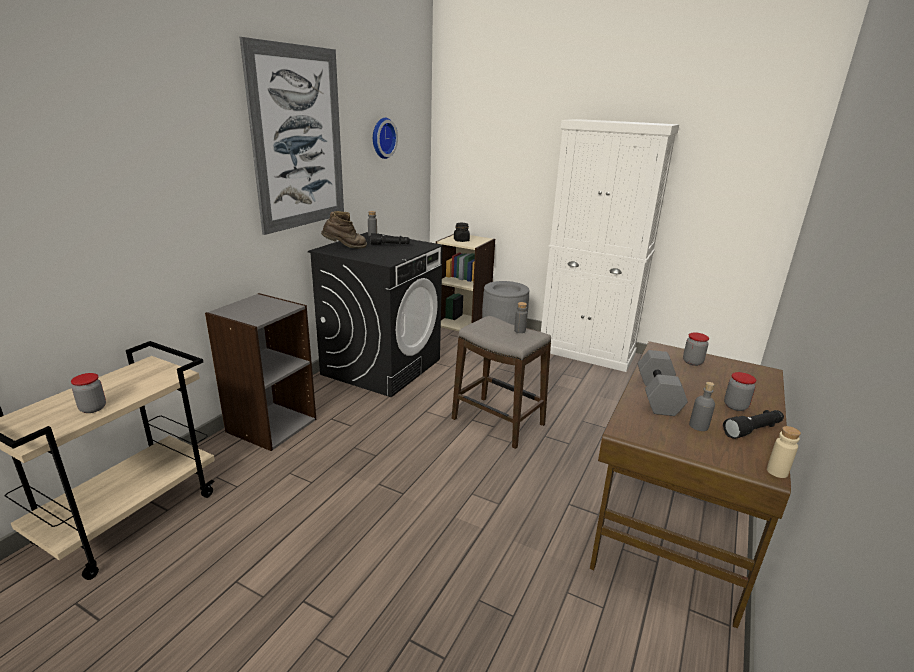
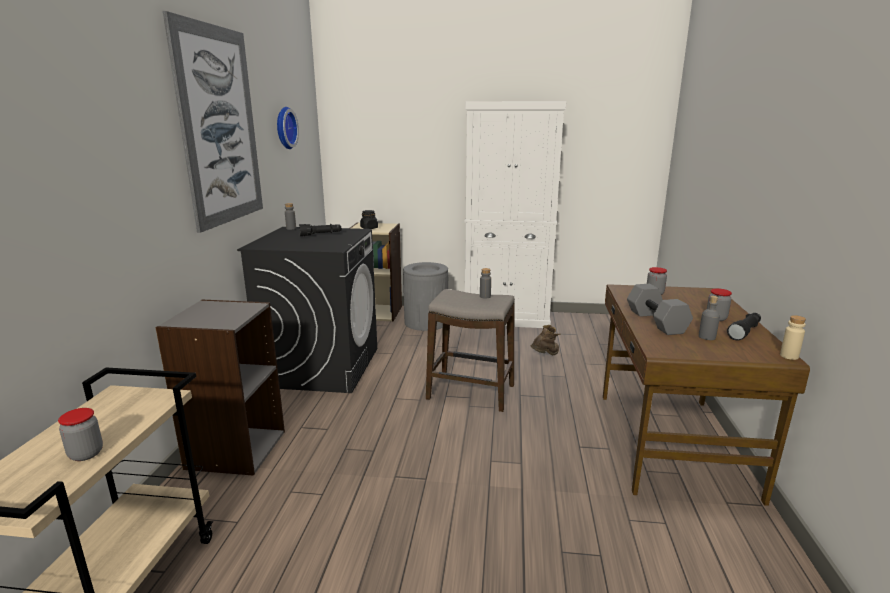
camera: 20 degrees left, 5 degrees down
(345, 248) = (276, 242): brown boot -> brown boot (545, 356)

